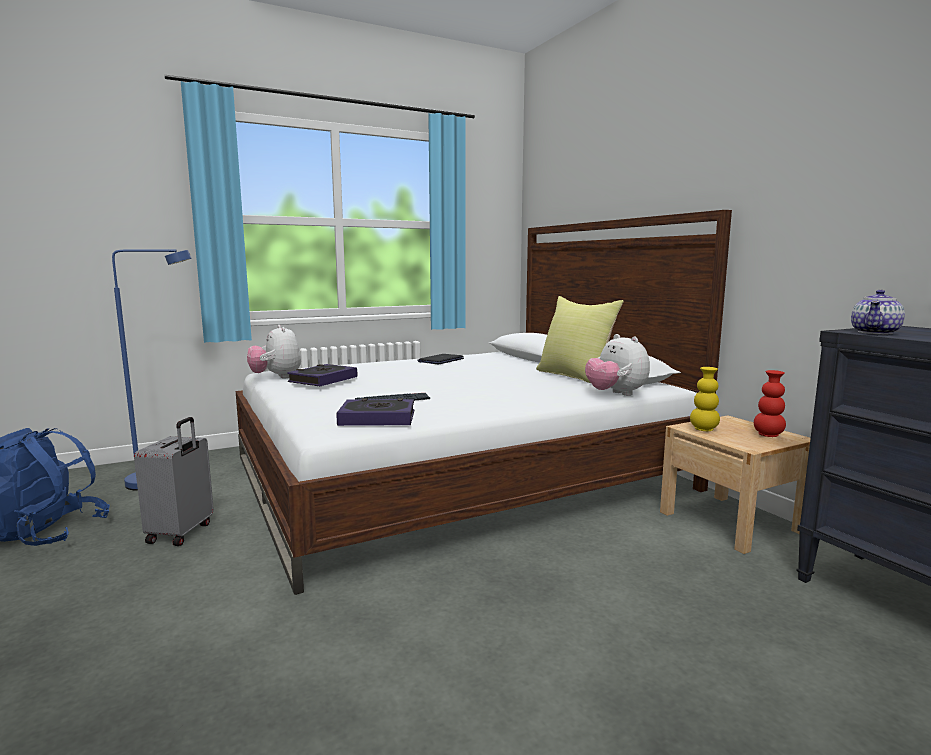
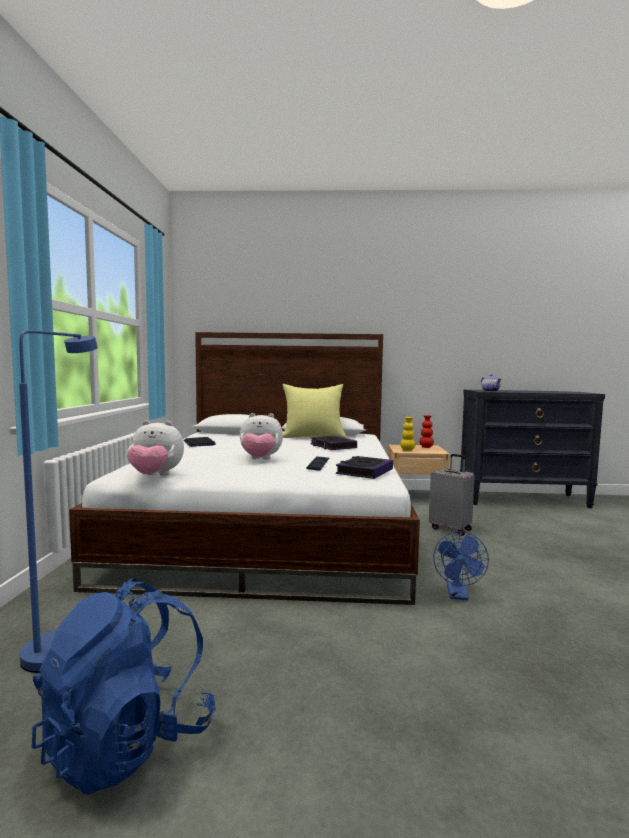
camera: 60 degrees left, 5 degrees down
(182, 533) = (251, 641): grey suitcase -> grey suitcase (451, 529)
(323, 380) = (219, 466): book -> book (333, 446)
(343, 621) = (458, 595): none -> blue fan
(616, 394) = (368, 440): plush toy -> plush toy (260, 460)

